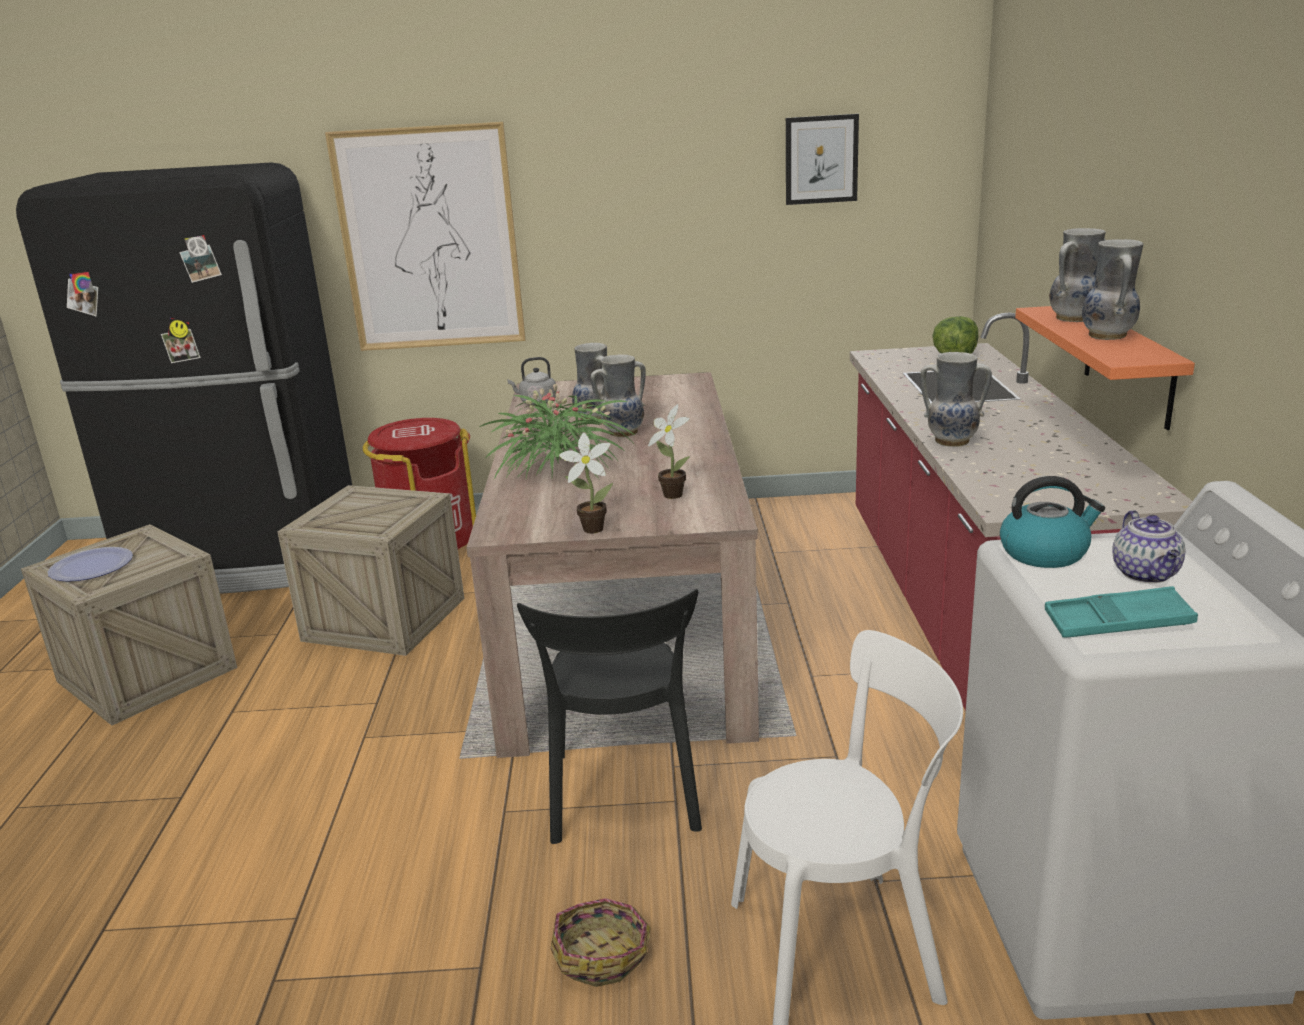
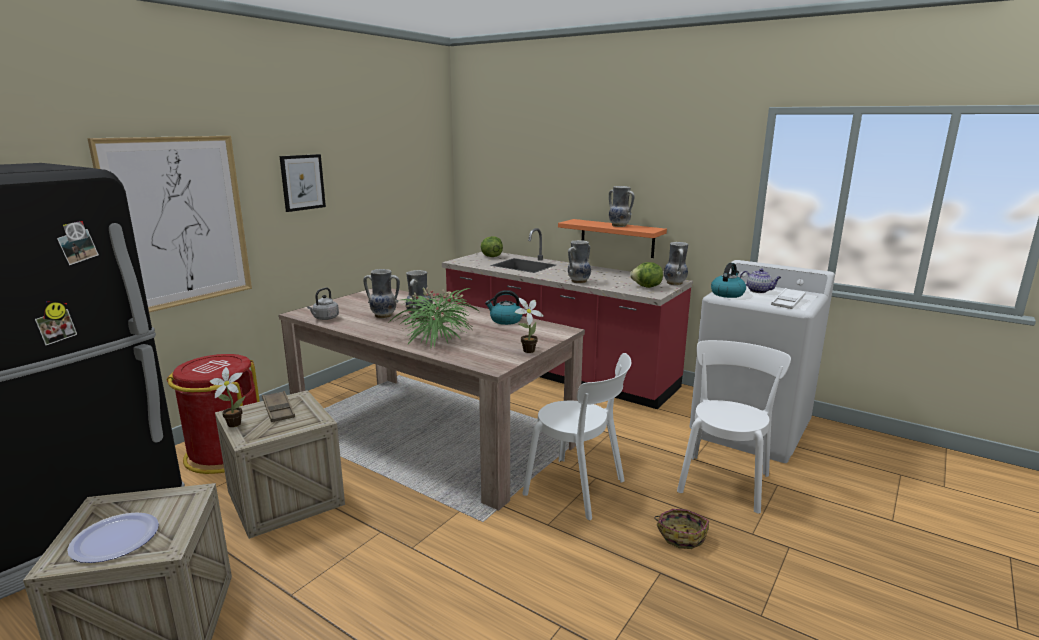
camera: 55 degrees left, 5 degrees down
(384, 505) = (278, 410): none -> brown tray
(623, 798) = (578, 489): black chair -> white chair
(671, 494) = (518, 330): potted plant -> potted plant (232, 424)
(698, 474) = (505, 320): none -> kettle
(821, 159) = (395, 163): picture -> picture (302, 182)
(1044, 490) = (646, 287): none -> lettuce
(1074, 319) = (590, 223): vase -> vase (675, 283)
(1117, 622) = (788, 302): turquoise tray -> white tray

